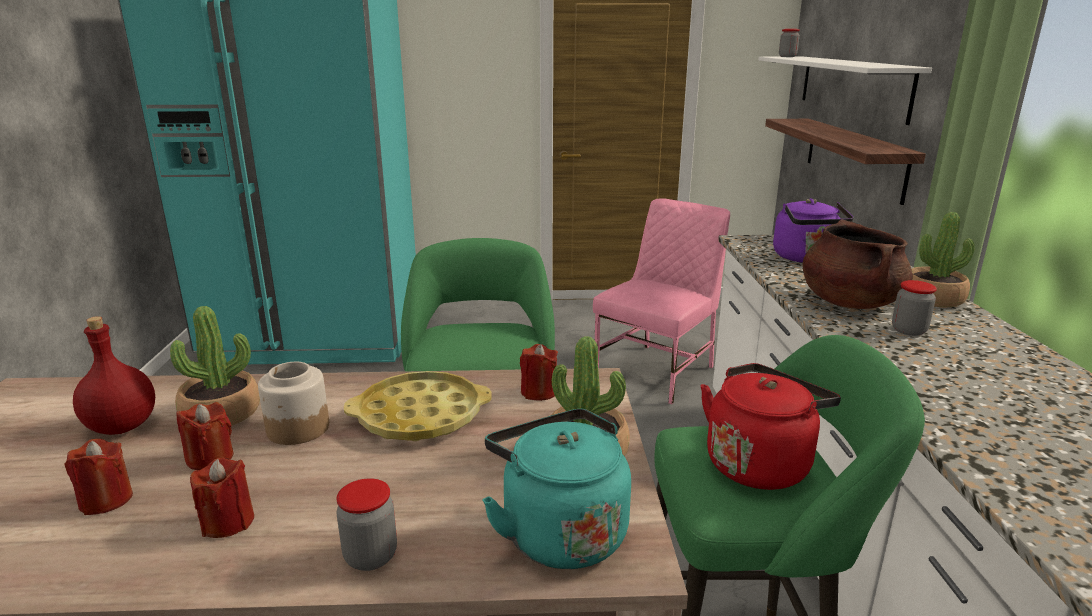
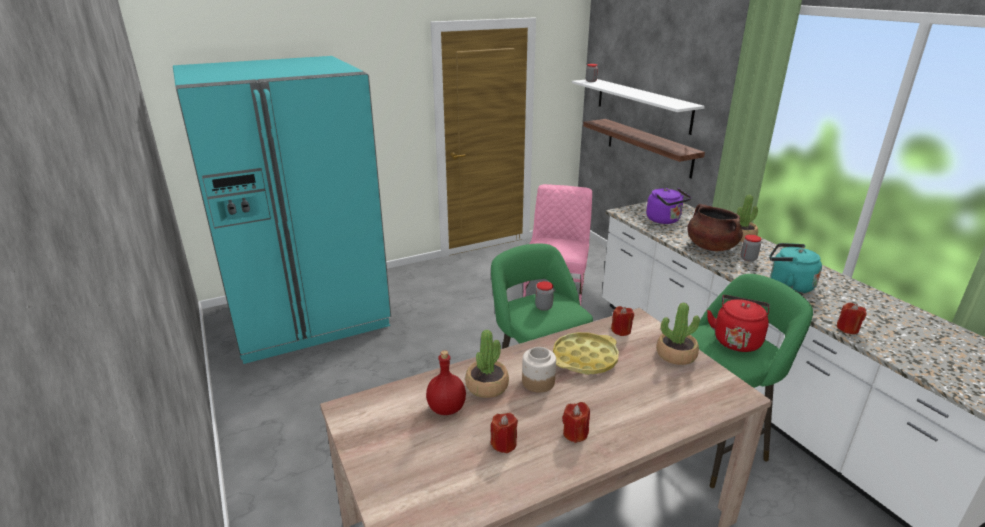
camera: 25 degrees left, 5 degrees up
(210, 458) = (520, 409): red candle -> red candle (847, 329)
(370, 556) = (652, 426): jar -> jar (543, 307)
(559, 531) = (706, 392): turquoise kettle -> turquoise kettle (787, 285)

